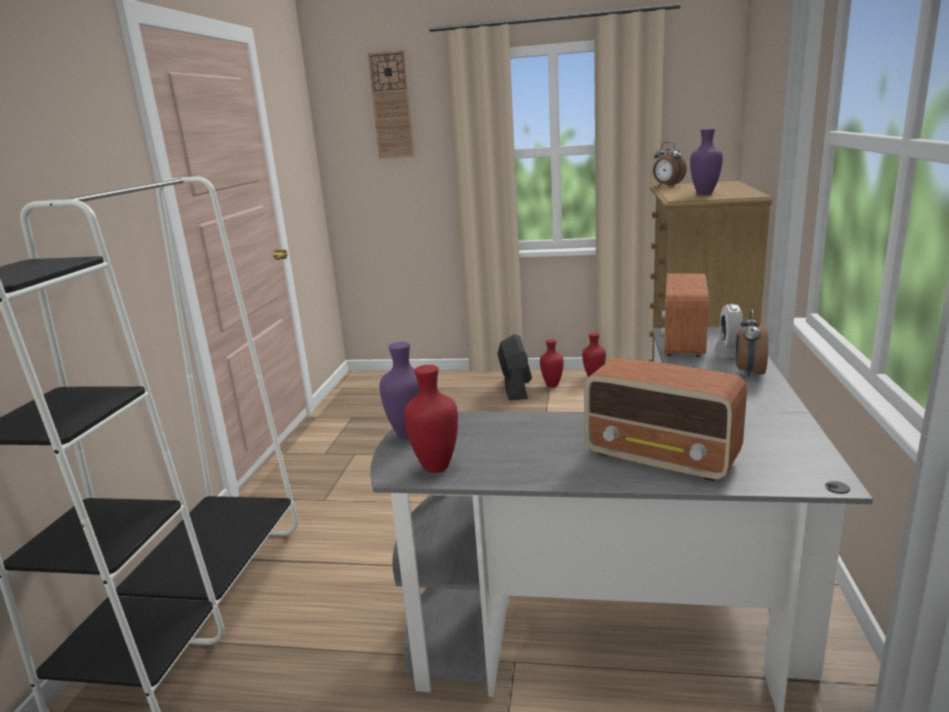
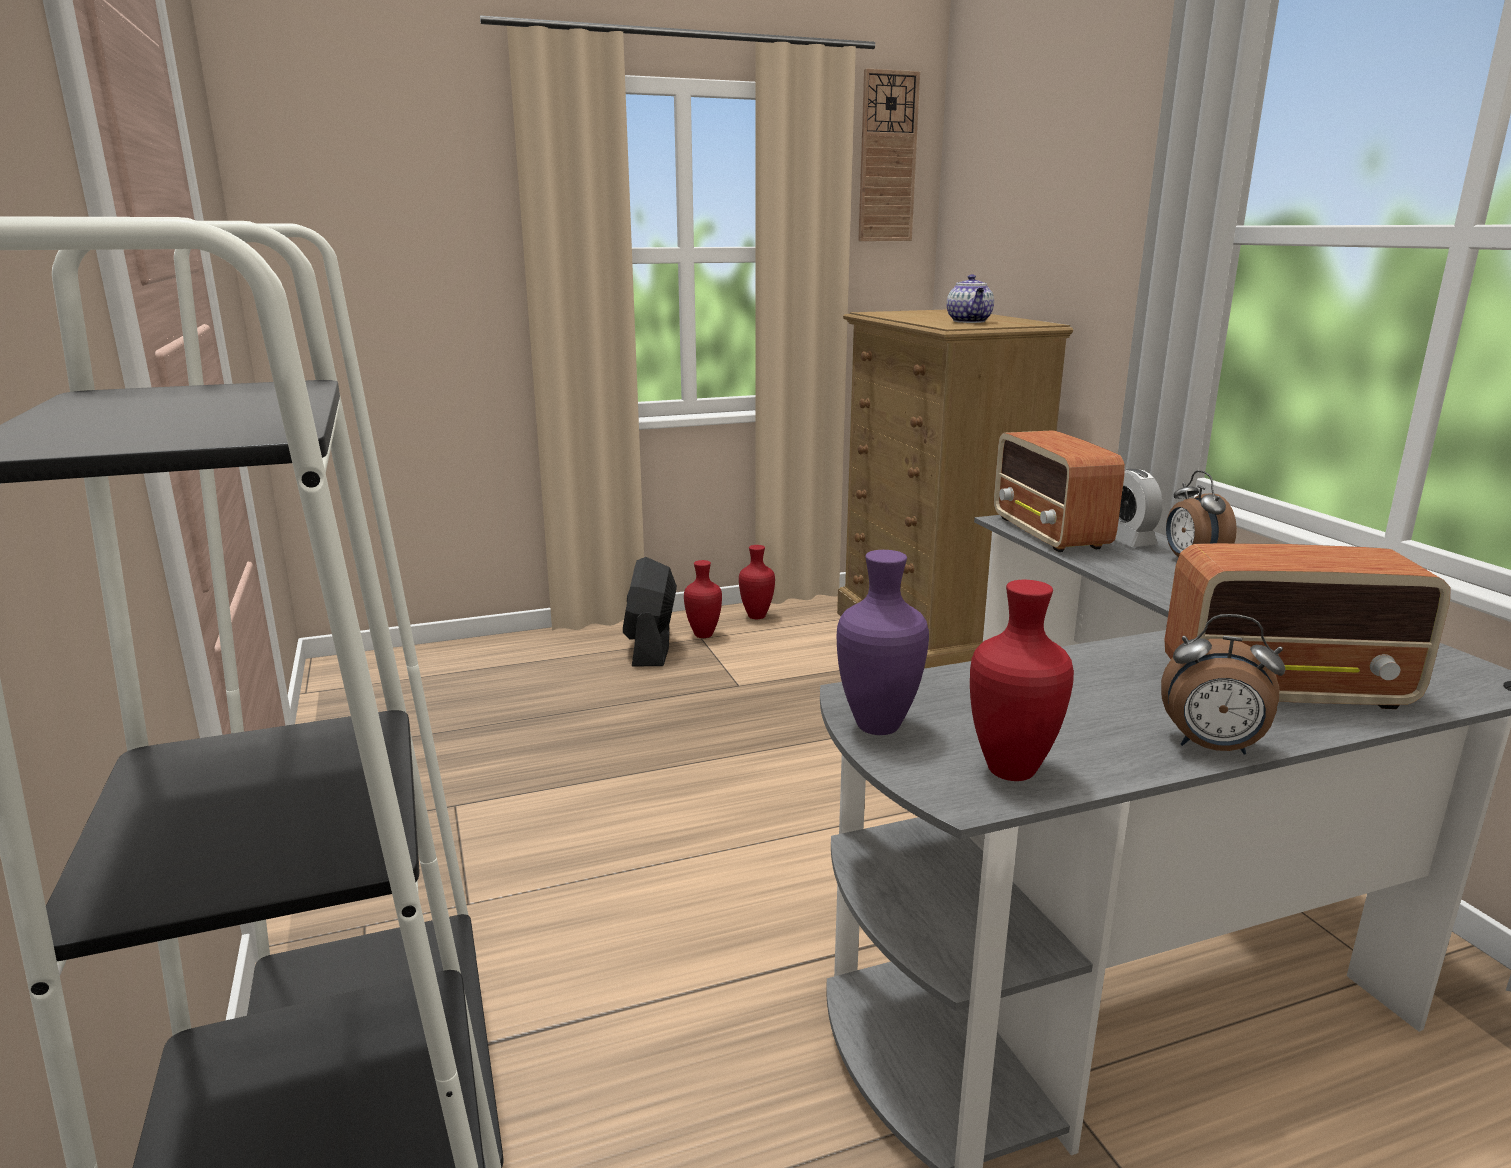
camera: 30 degrees left, 0 degrees up
(392, 105) = (395, 153): wall clock -> wall clock (887, 158)
(516, 389) = (651, 648): black fan -> black fan turned 150 degrees counterclockwise
(667, 185) = (876, 313): alarm clock -> alarm clock (1212, 748)
(705, 194) = (969, 321): purple vase -> teapot

